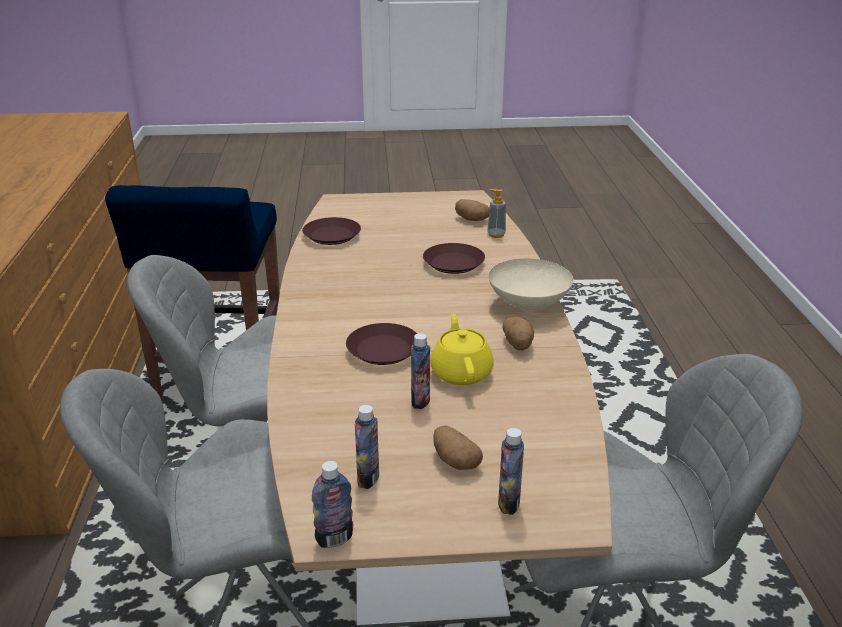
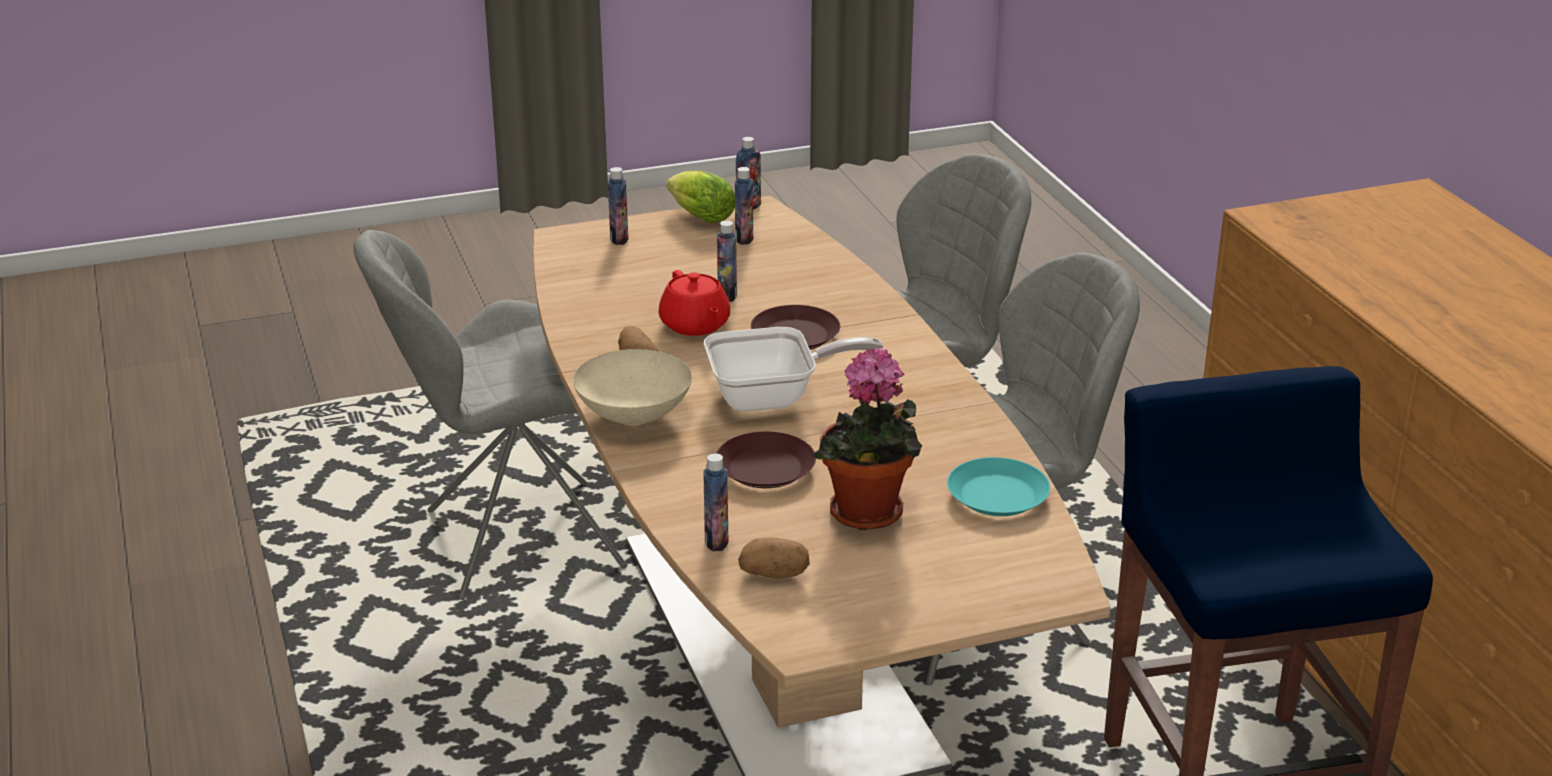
camera: 165 degrees right, 0 degrees up
(332, 236) = (996, 495): brown plate -> turquoise plate
(404, 530) = (698, 216): none -> lettuce
(408, 235) = (868, 516): none -> potted plant
(427, 304) = (773, 397): none -> frying pan
(454, 461) = (674, 257): potato -> none
(461, 372) = (695, 325): yellow teapot -> red teapot
(496, 235) = (716, 541): soap dispenser -> bottle

